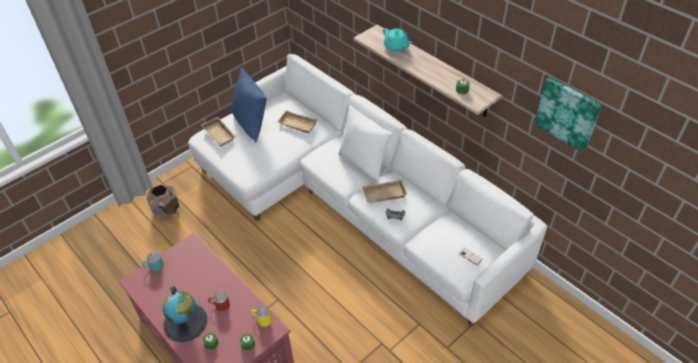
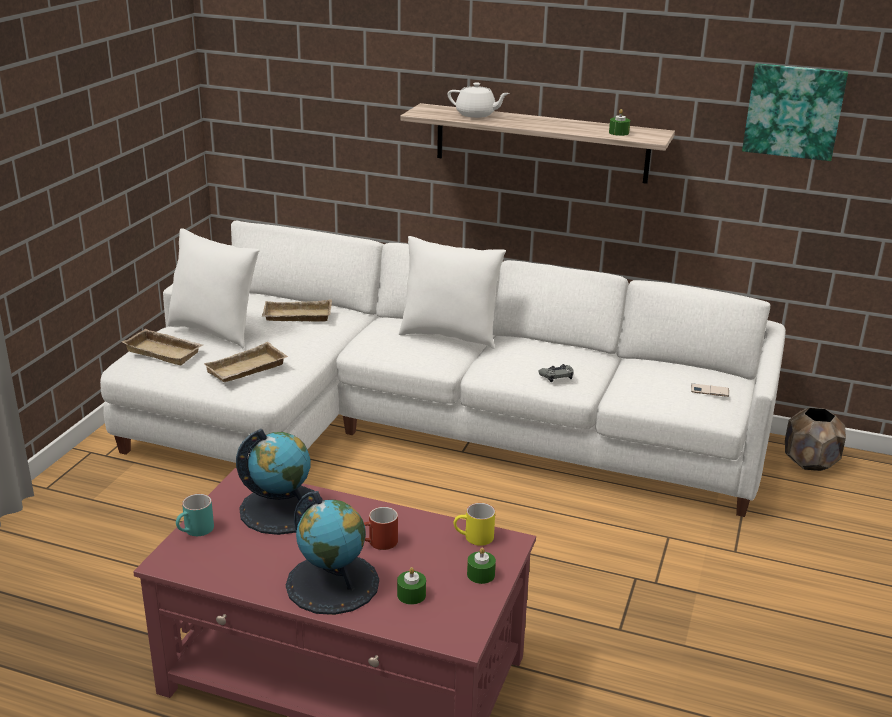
camera: 30 degrees left, 20 degrees down
(166, 210) = (86, 522): brown planter -> brown planter (810, 462)
(196, 267) = (282, 509): none -> globe
(252, 124) = (215, 331): blue pillow -> white pillow
(384, 195) = (517, 359): beige tray -> beige tray (246, 370)
(396, 47) = (476, 114): turquoise teapot -> white teapot

